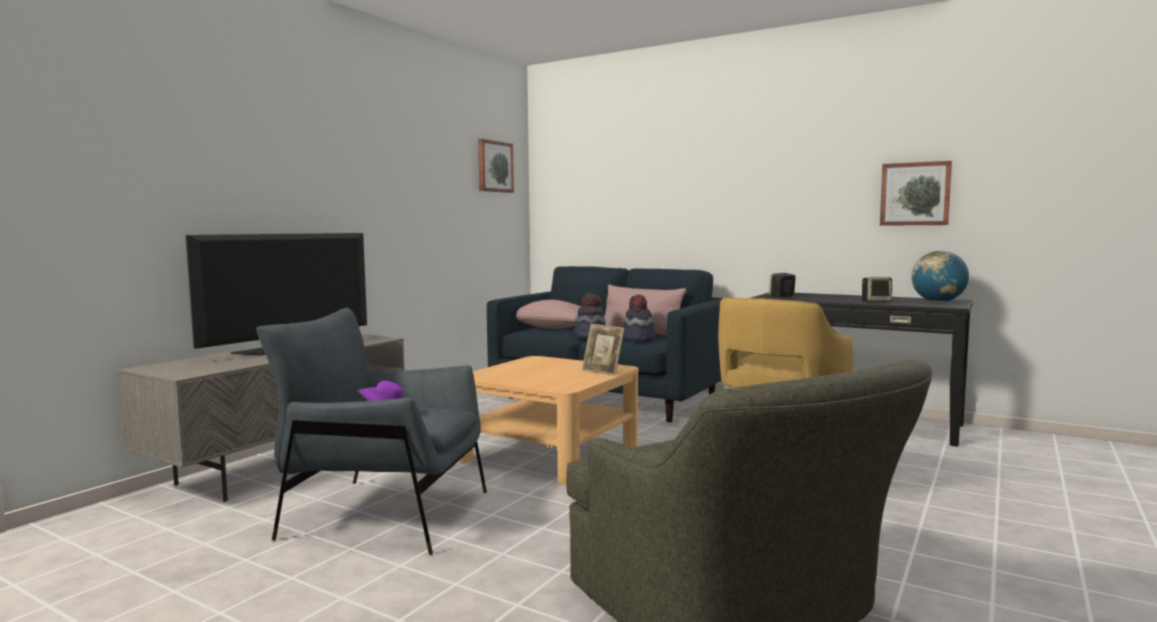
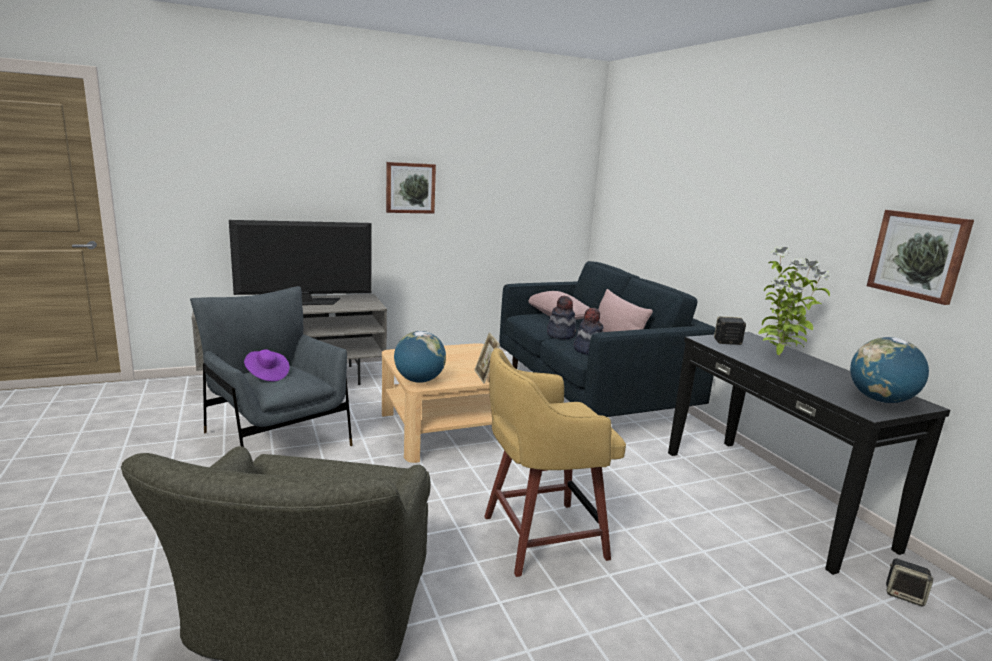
camera: 35 degrees right, 10 degrees up
(494, 166) = (551, 162): picture -> picture (410, 188)
(556, 386) = (419, 380): none -> globe
(831, 297) = (779, 357): none -> potted plant
(876, 301) = (799, 378): speaker -> speaker (905, 595)

